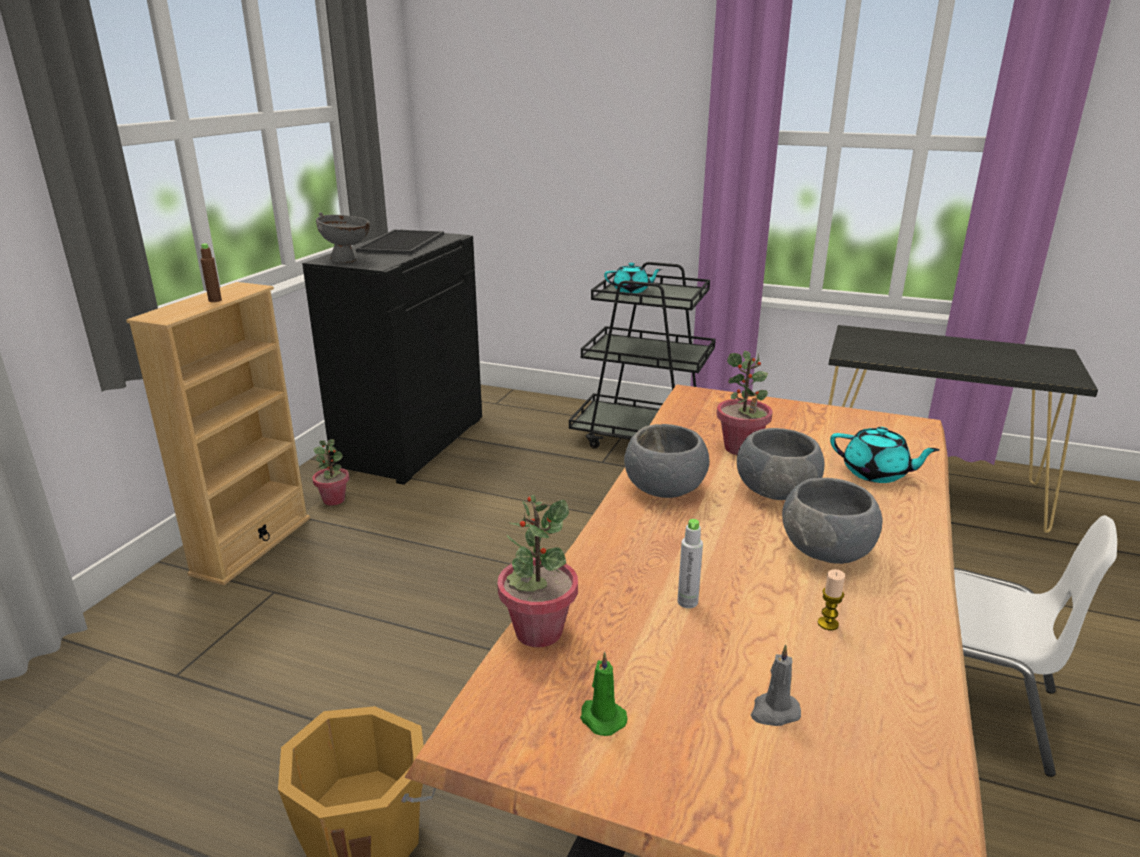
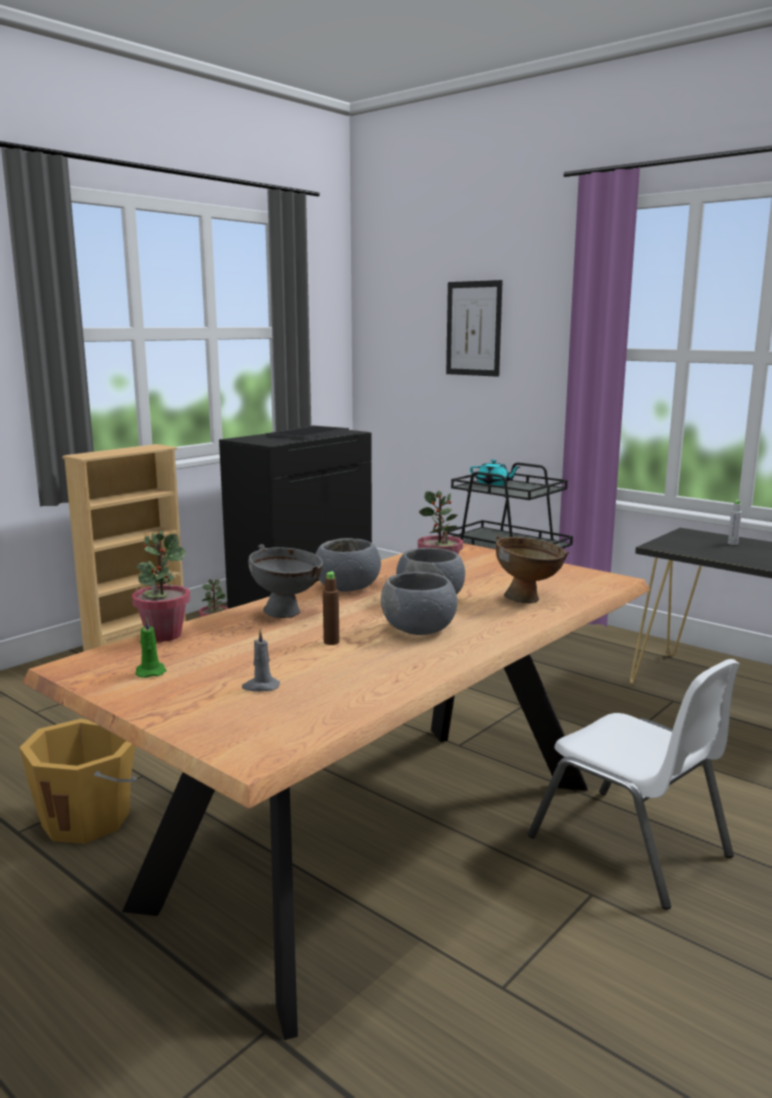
camera: 20 degrees right, 10 degrees down
(215, 300) = (127, 451): brown bottle -> brown bottle (331, 642)
(348, 261) = (252, 440): grey bowl -> grey bowl (288, 614)
(578, 104) = (473, 328): none -> picture
(687, 602) = (278, 637): grey bottle -> grey bottle (732, 543)
(828, 624) = (360, 660): candle -> none
(876, 473) = (529, 599): turquoise teapot -> brown bowl

